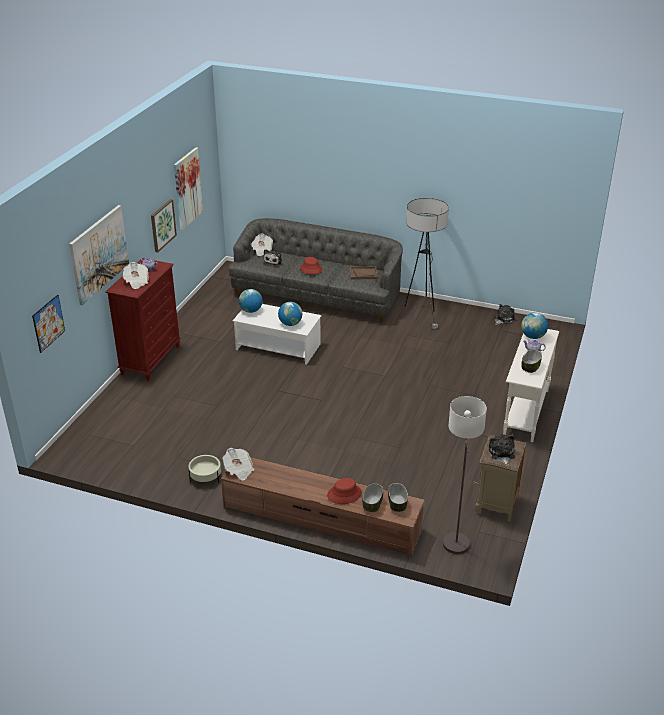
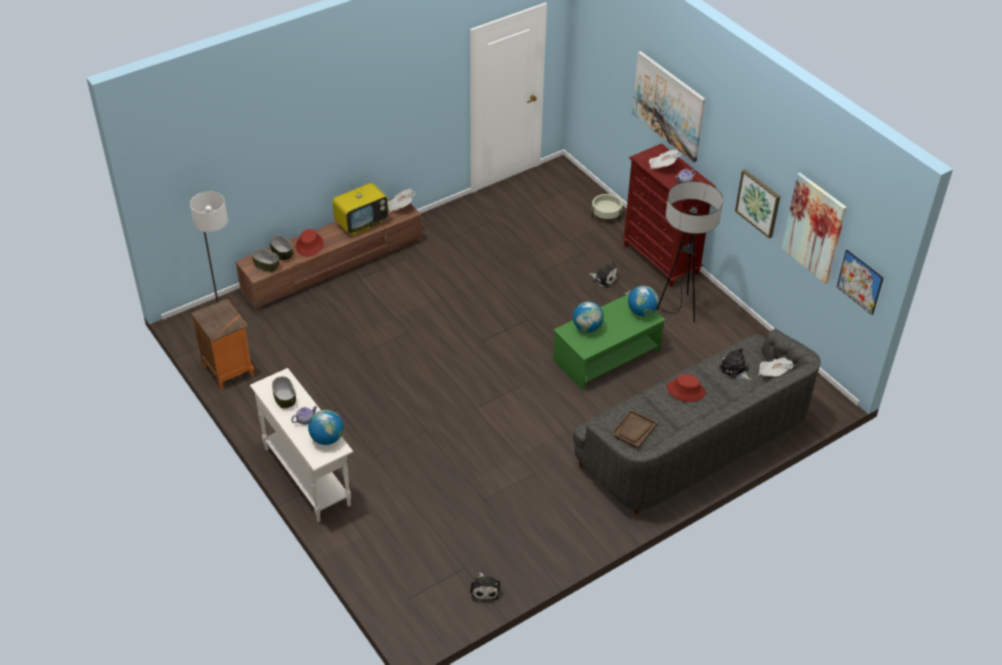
camera: 125 degrees right, 10 degrees up
(48, 323) = (602, 79): picture -> picture (859, 282)
(205, 477) = (448, 227): beige planter -> beige planter (606, 215)
(278, 347) = (606, 356): white coffee table -> green coffee table
(284, 480) = (361, 223): none -> television
(422, 308) = (581, 524): floor lamp -> floor lamp (676, 310)
(496, 504) = (228, 369): beige nightstand -> orange nightstand
(501, 454) = (218, 315): plush toy -> plush toy (604, 279)

